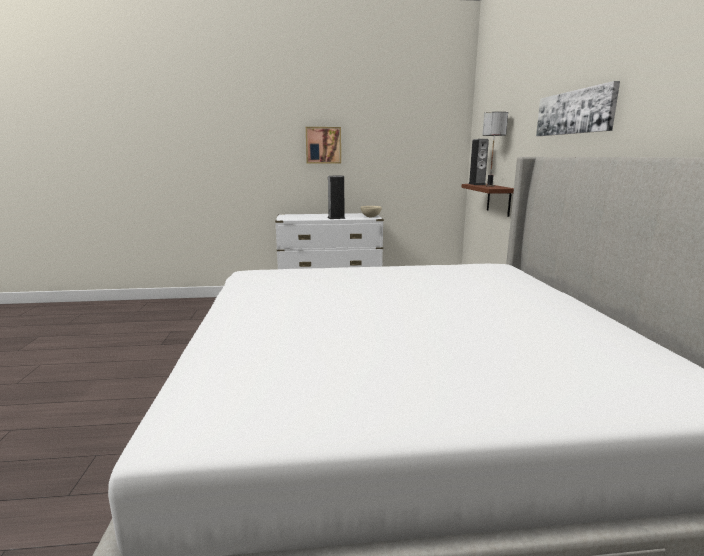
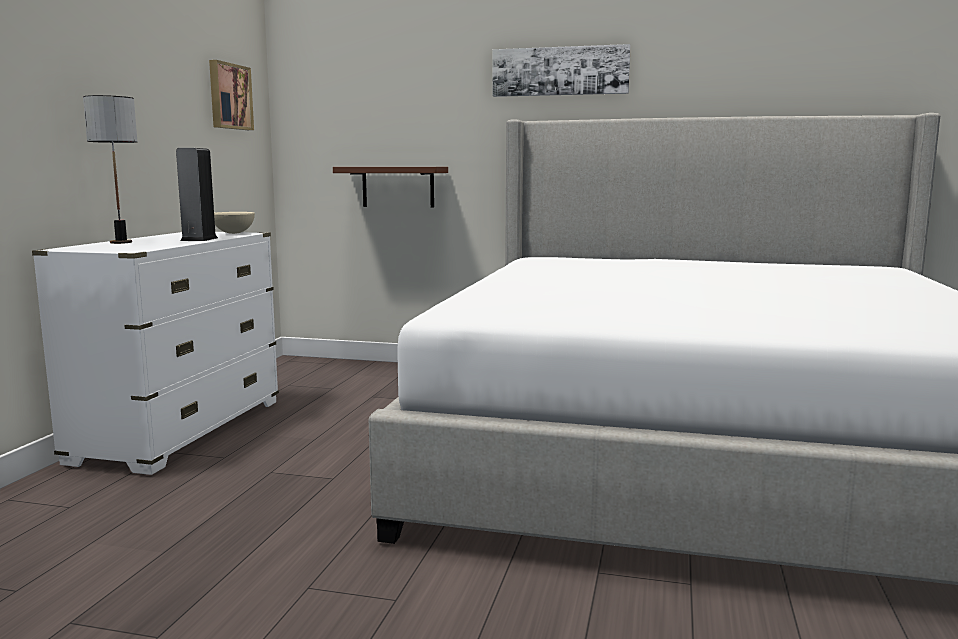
camera: 70 degrees left, 5 degrees down
(323, 145) = (94, 81): picture -> picture (229, 96)
(476, 184) = (357, 166): speaker -> none
(489, 186) = (397, 166): table lamp -> table lamp (121, 242)

